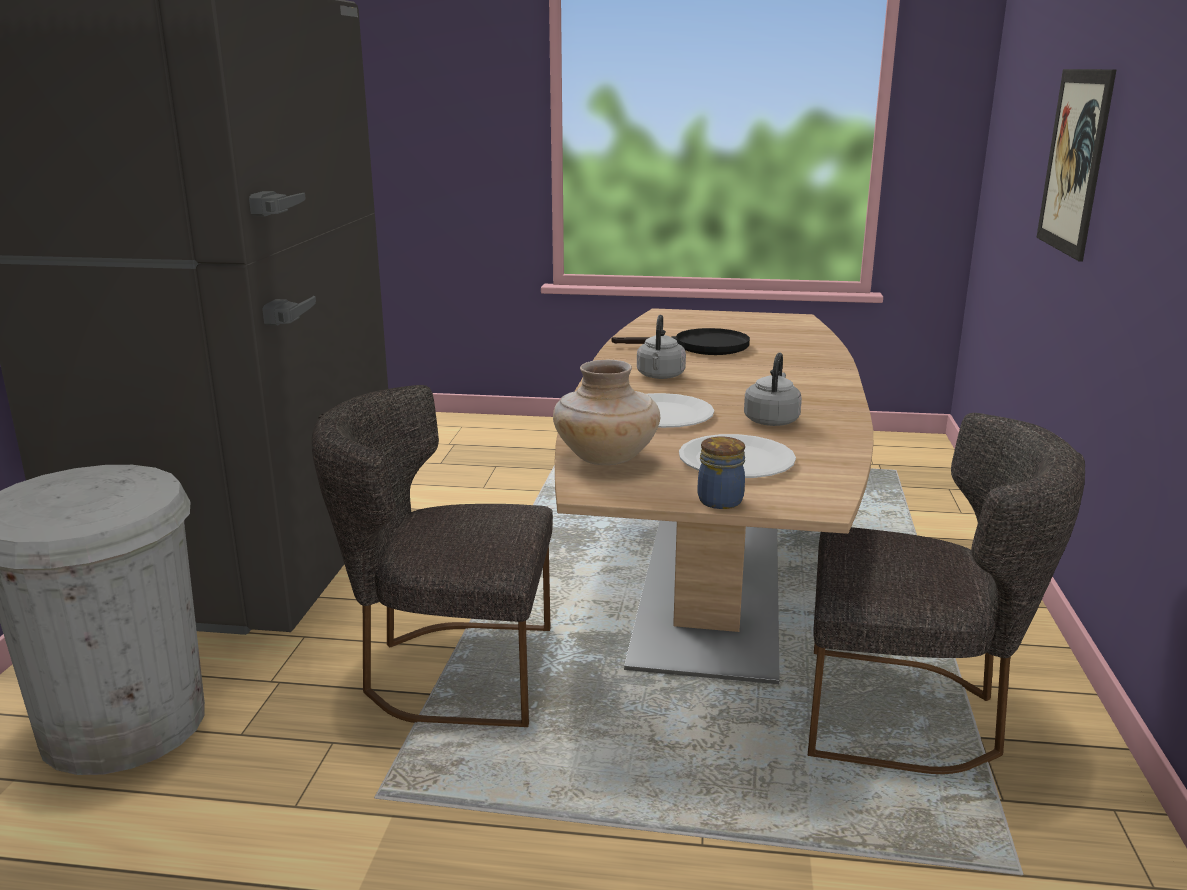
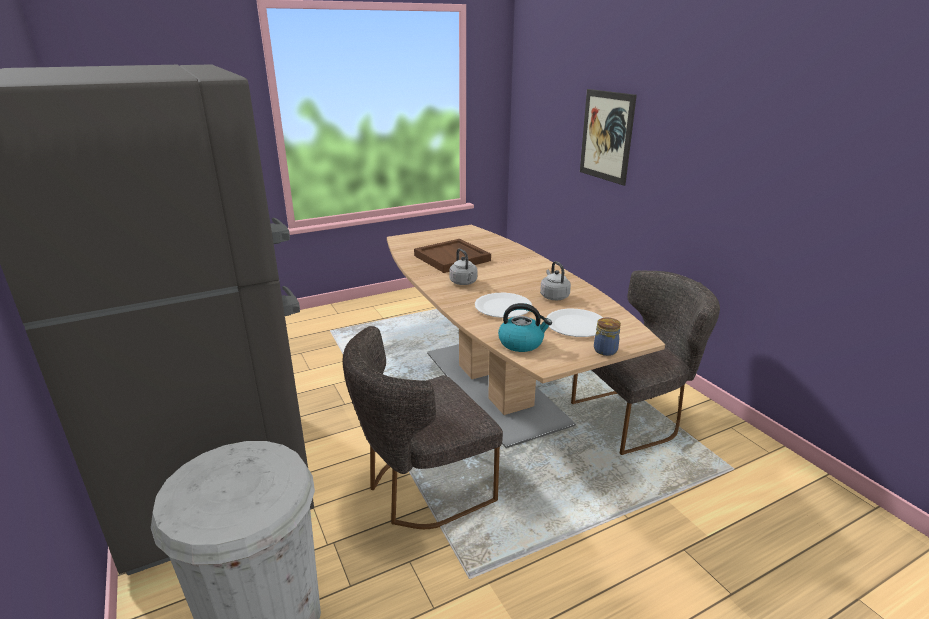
camera: 35 degrees left, 5 degrees up
(606, 458) = (521, 343): beige vase -> kettle
(700, 347) = (453, 258): black frying pan -> brown tray

